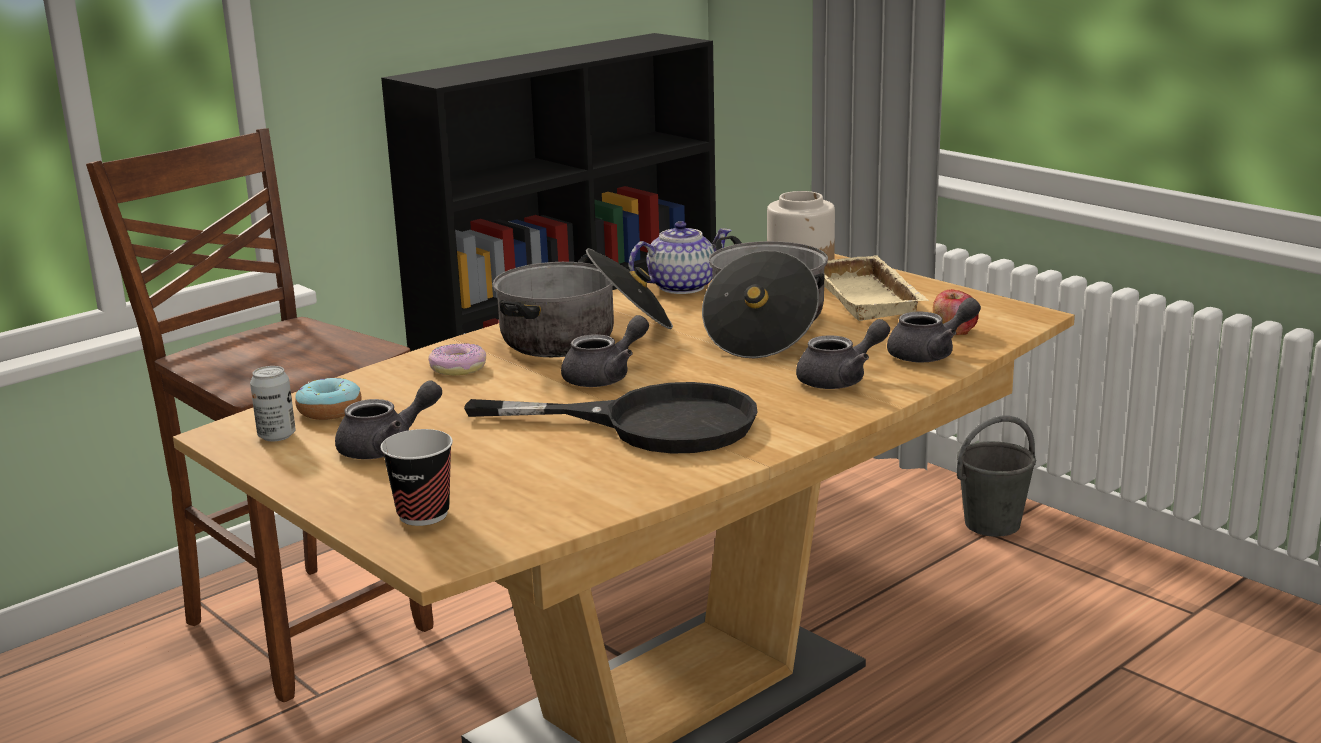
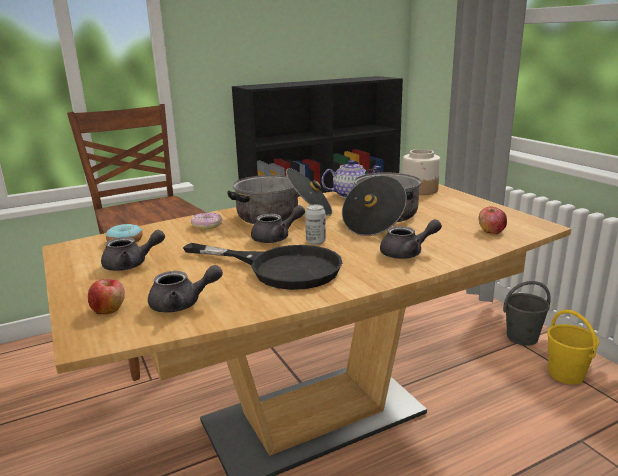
camera: 15 degrees right, 0 degrees up
(277, 435) = (87, 251): can -> can (315, 242)
(423, 514) = (109, 309): cup -> apple
(871, 298) = (450, 209): beige tray -> none
(930, 354) = (470, 243): grey teapot -> grey teapot (182, 304)
(1079, 574) = (566, 375): none -> yellow bucket

